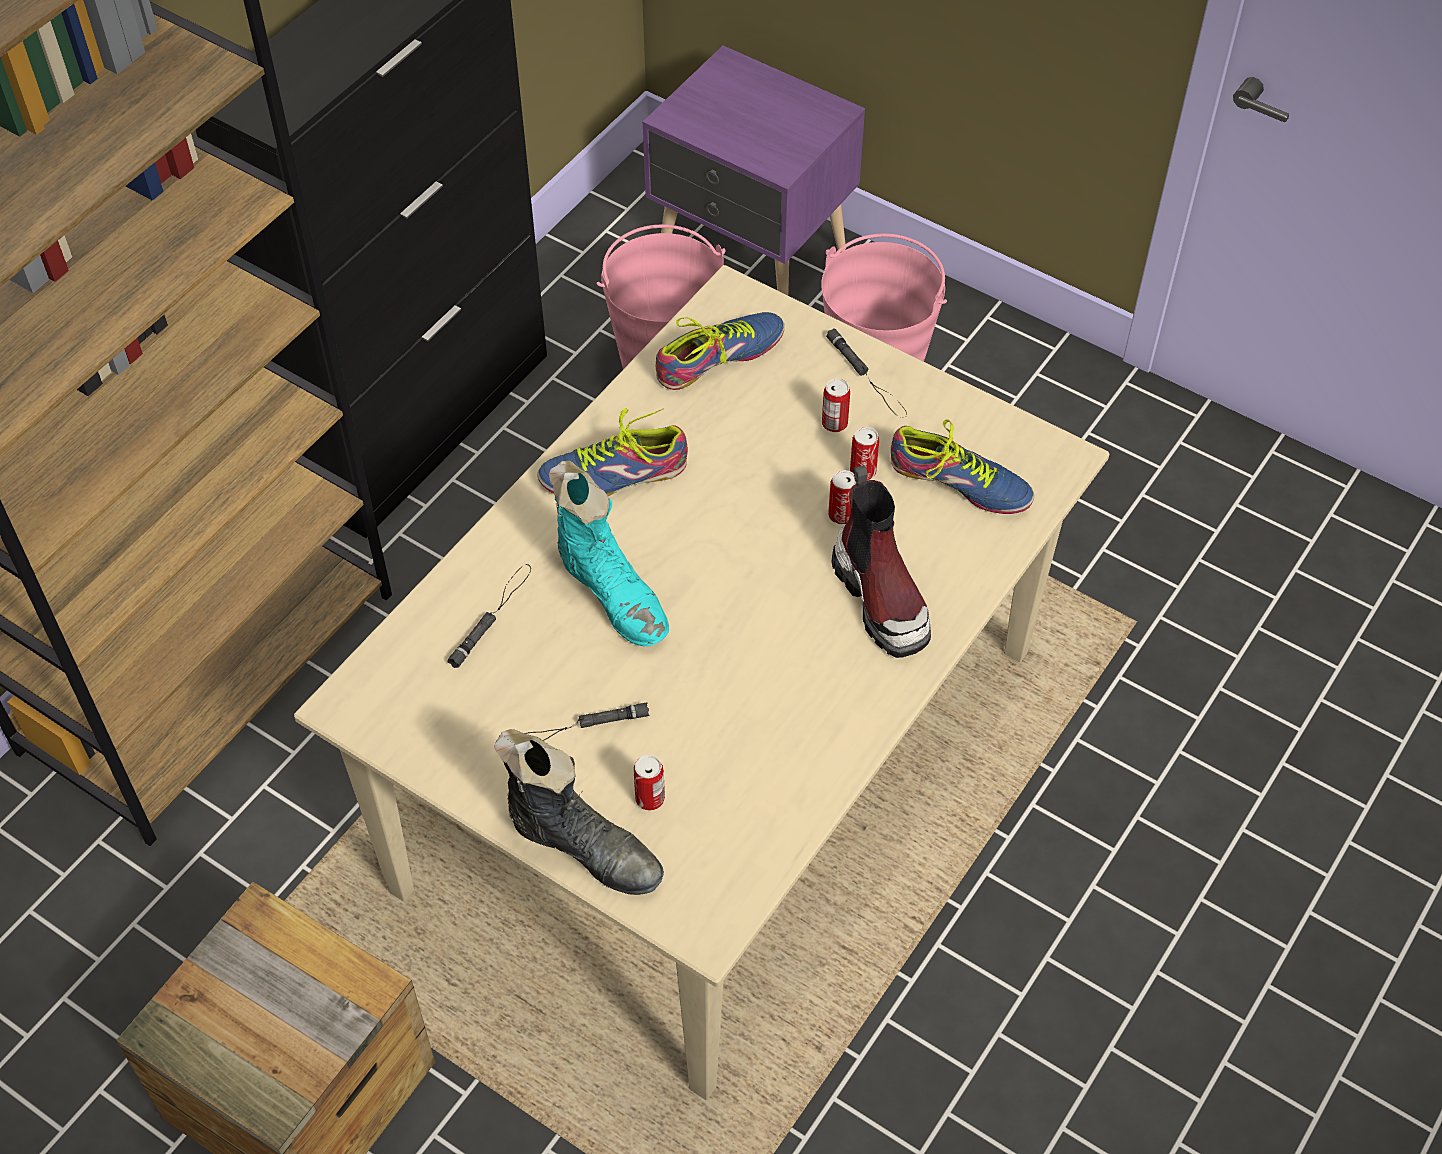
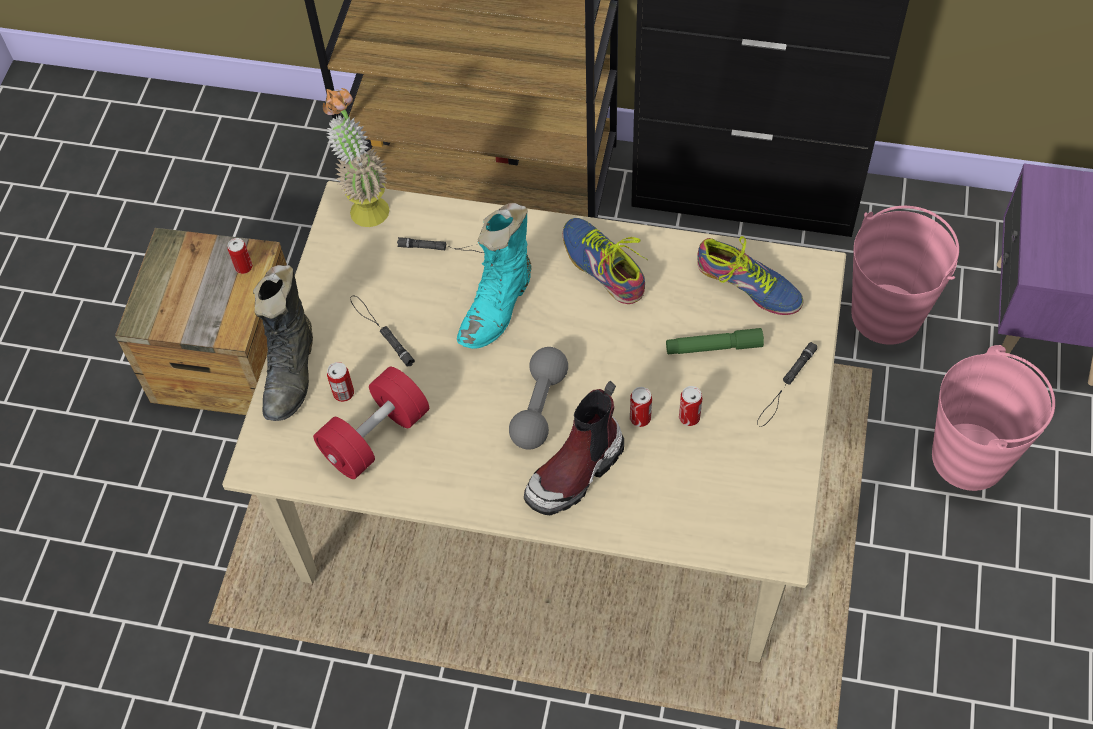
camera: 70 degrees right, 5 degrees up
(363, 683) = (365, 204): none -> potted plant
(733, 783) = (375, 436): none -> red dumbbell
(777, 602) = (539, 407): none -> grey dumbbell
(783, 417) = (713, 347): none -> green flashlight
(834, 423) = (726, 382): can -> can (244, 267)
(959, 482) = (714, 485): shoe -> none

